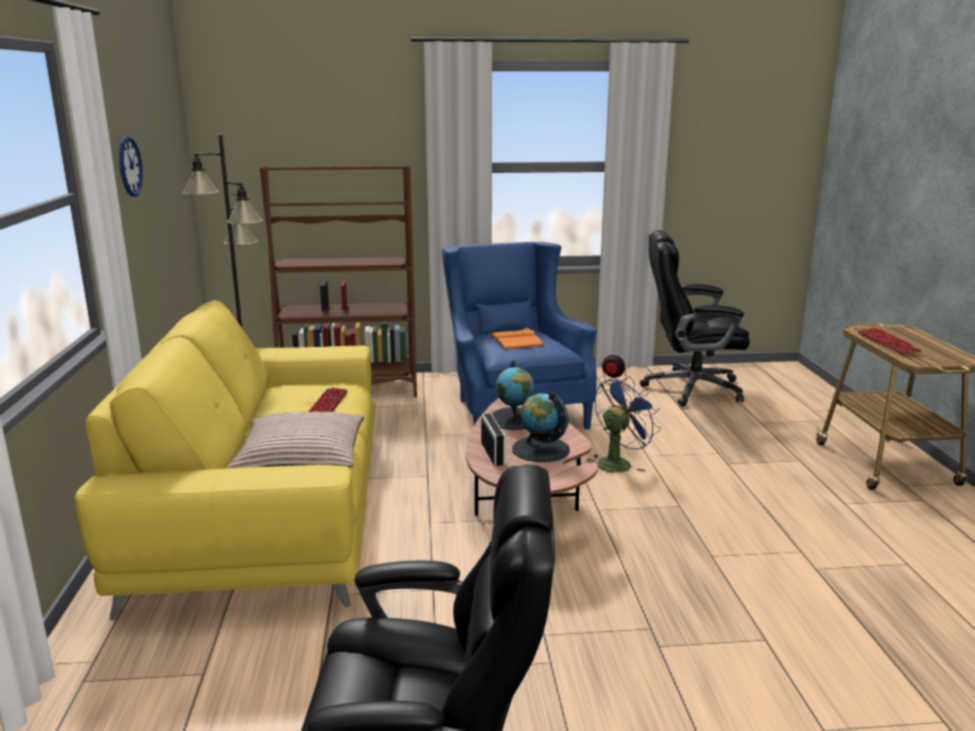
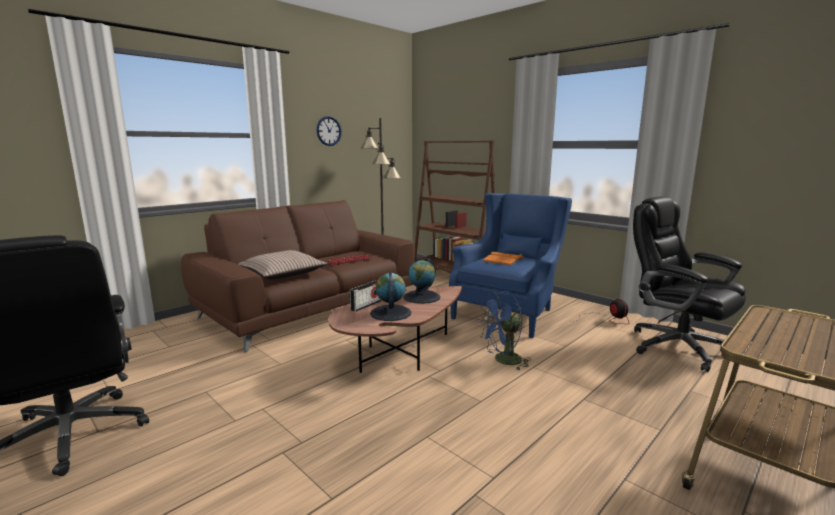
camera: 50 degrees right, 5 degrees down
(266, 510) = (310, 307): yellow sofa -> brown sofa
(617, 462) = (503, 361): blue fan -> blue fan turned 150 degrees clockwise
(887, 343) = (764, 327): keyboard -> none

